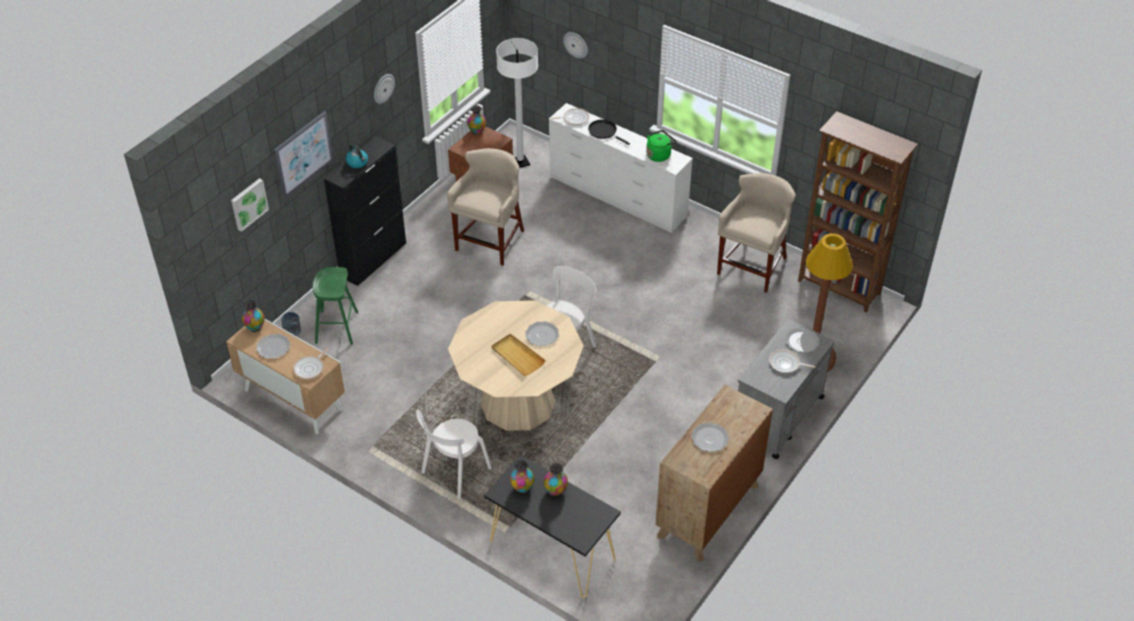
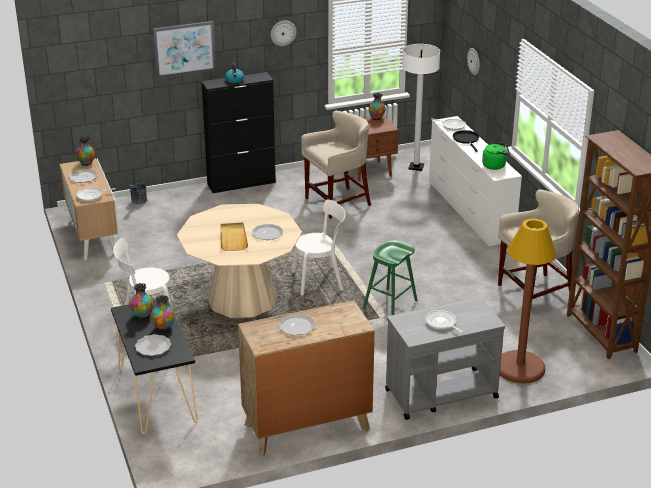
camera: 35 degrees right, 15 degrees down
(248, 204) = (118, 64): picture -> none
(336, 327) = (170, 209): green stool -> green stool (390, 304)
(802, 341) = (474, 315): plate -> plate (153, 347)

